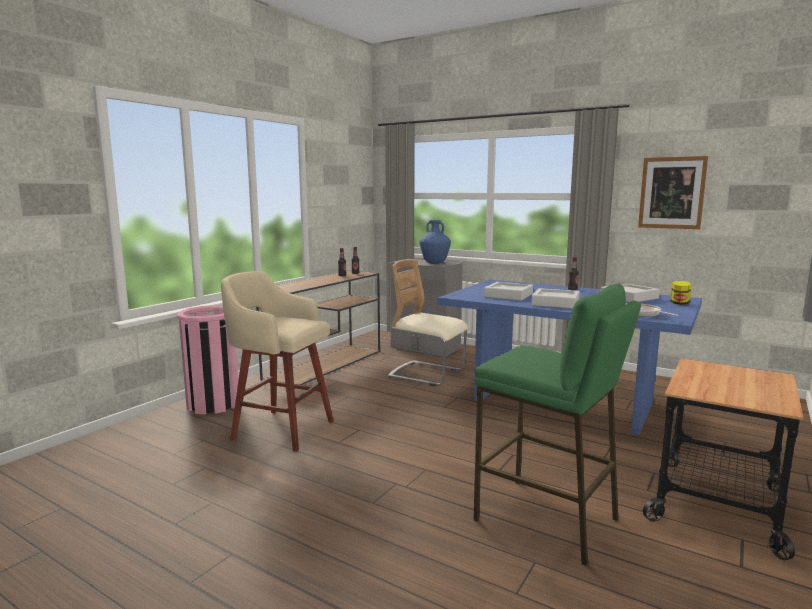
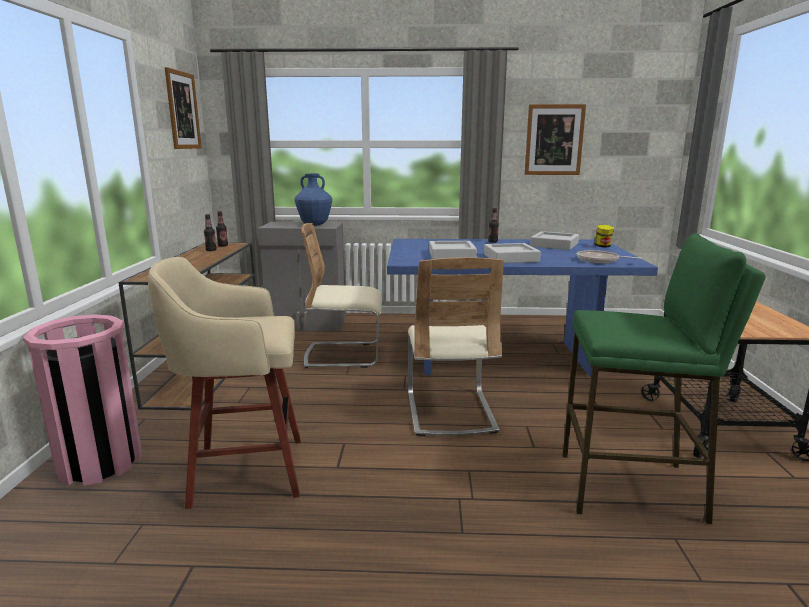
camera: 30 degrees left, 5 degrees up
(350, 170) = (183, 110): none -> picture
(462, 429) = (450, 411): none -> beige chair

